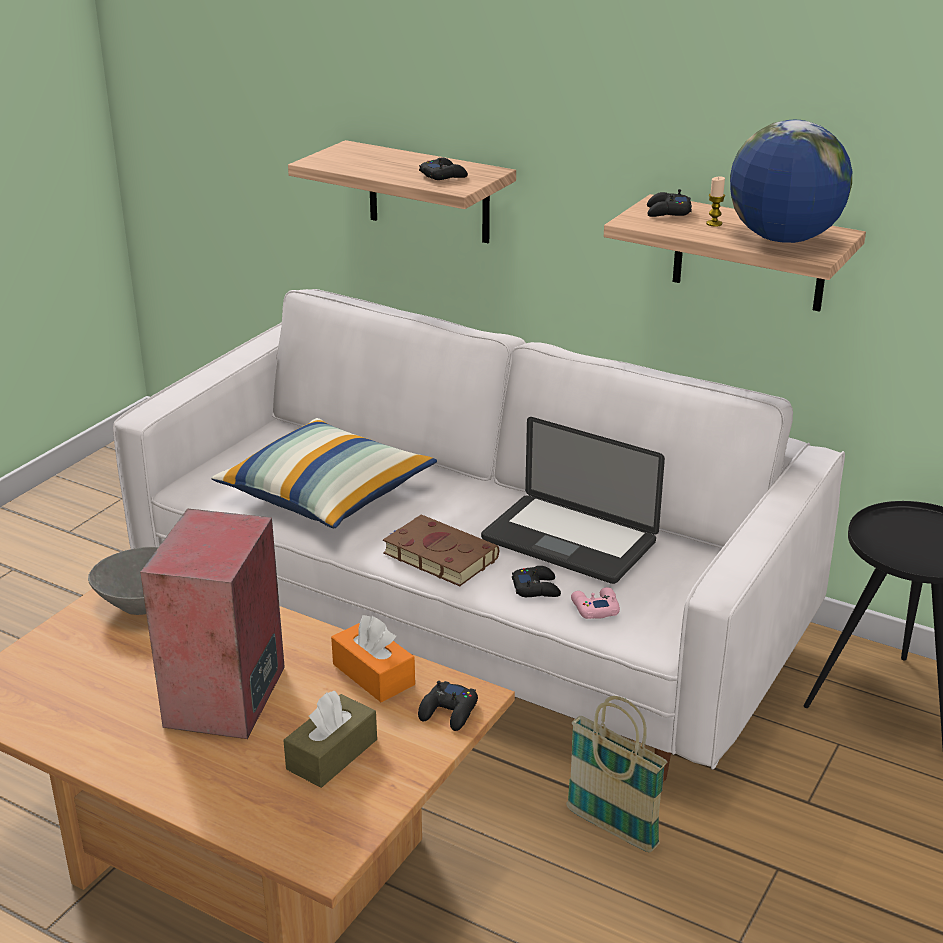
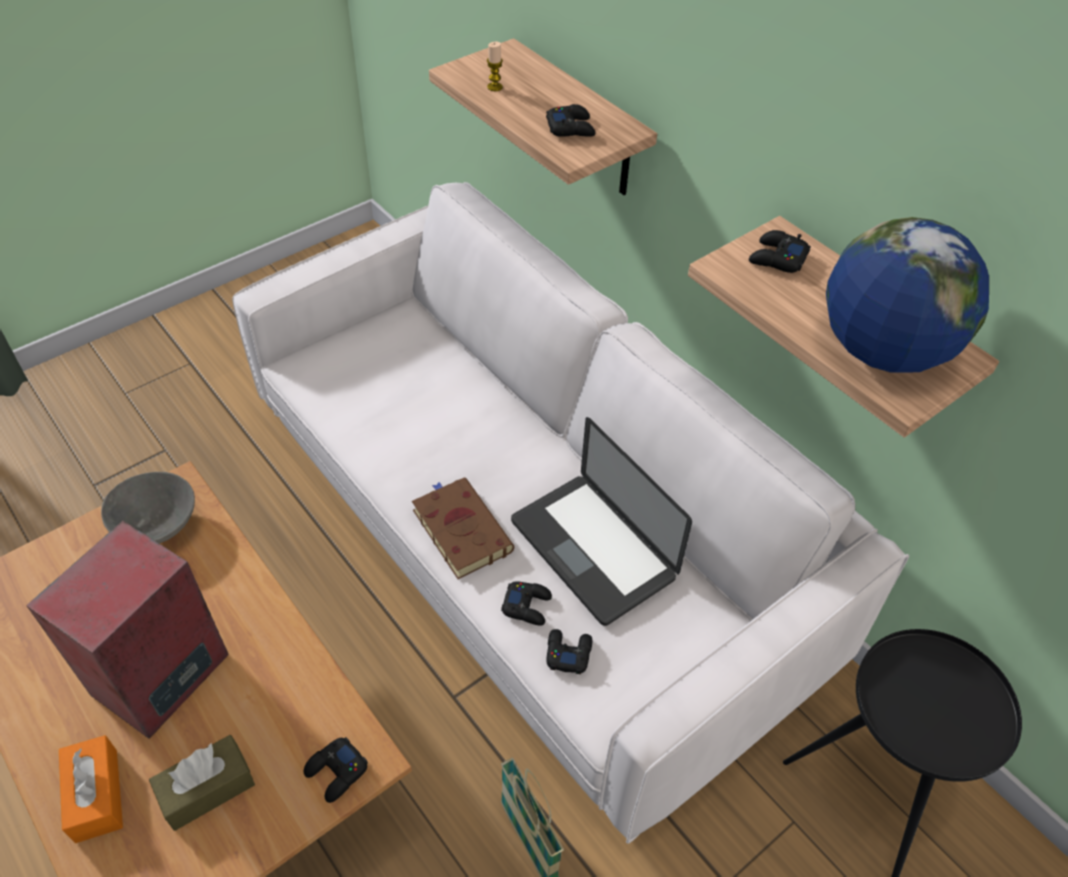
camera: 20 degrees right, 20 degrees up
(327, 495) = (405, 414): pillow -> none
(373, 674) = (298, 694): orange tissue box -> orange tissue box (96, 795)
(594, 608) = (568, 653): pink game controller -> black game controller
(714, 223) = (818, 296): candle -> candle (495, 87)

